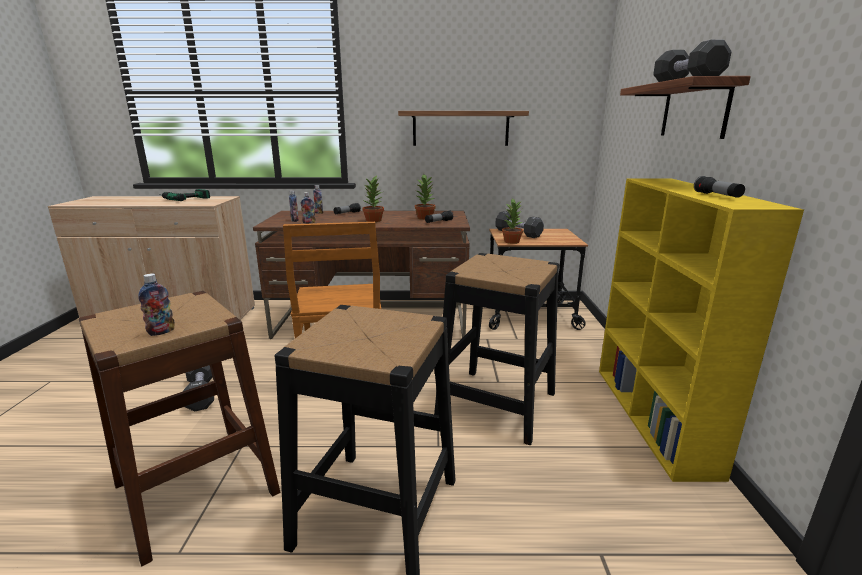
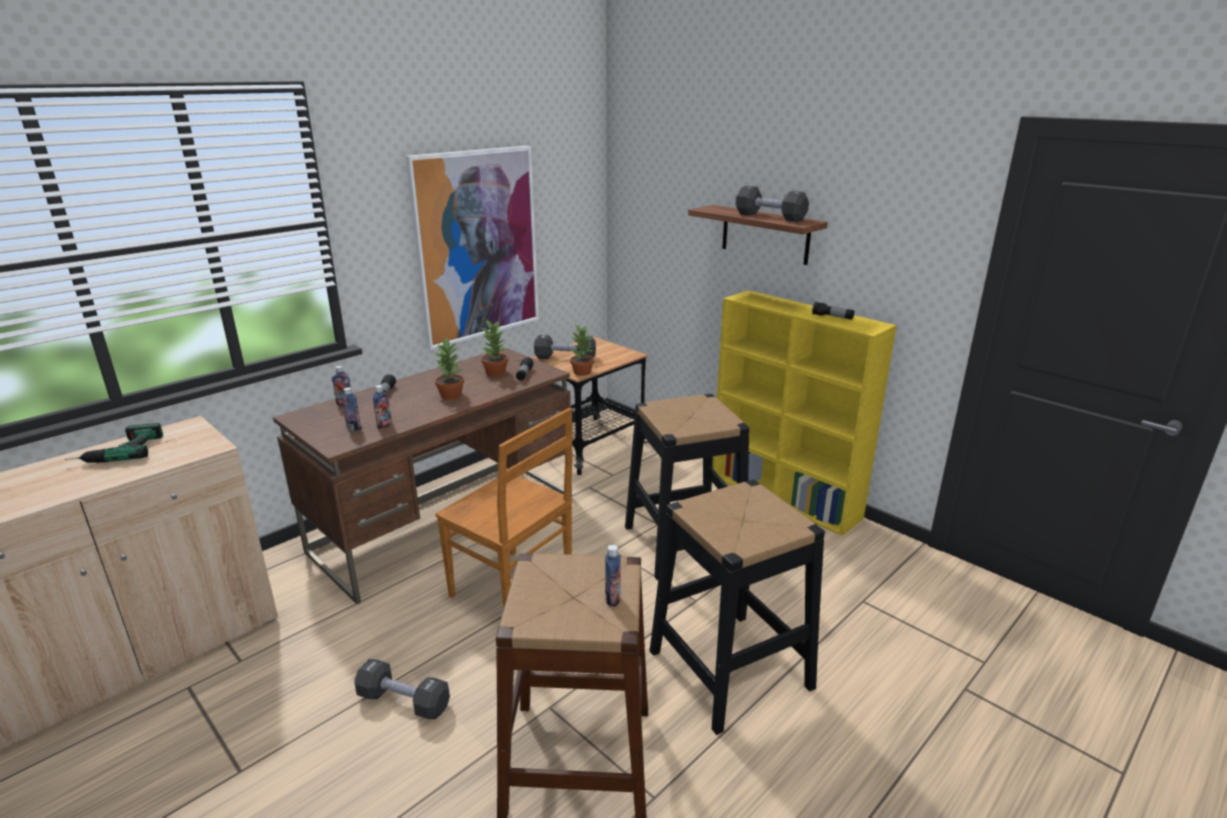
camera: 45 degrees left, 5 degrees up
(460, 128) = (477, 246): shelf -> picture

